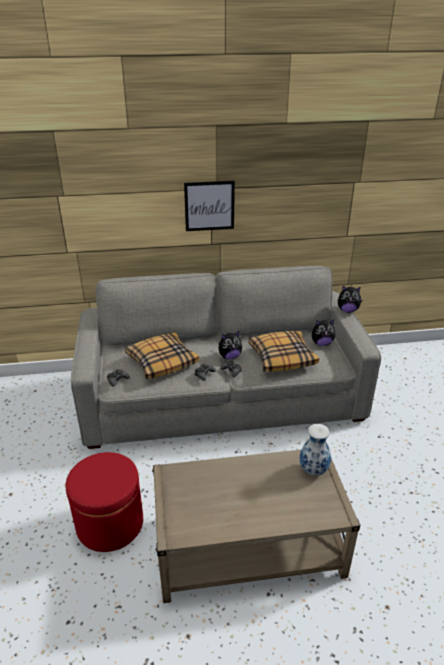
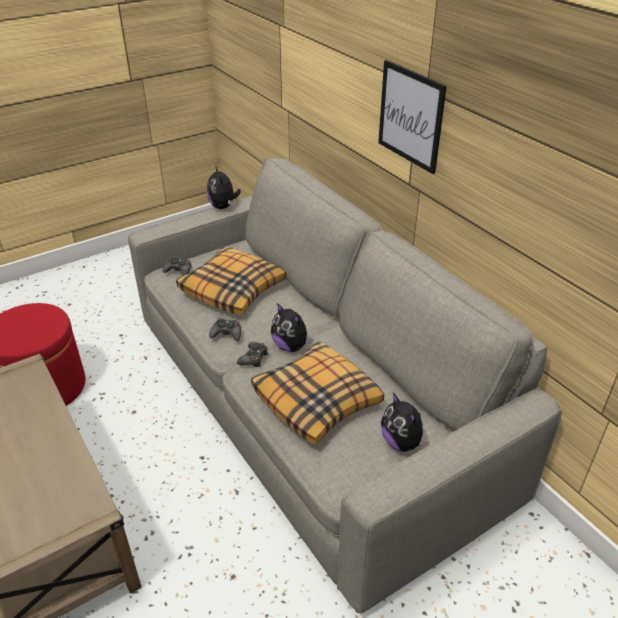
camera: 65 degrees right, 5 degrees up
(314, 470) = (60, 514): vase -> none
(347, 310) = (492, 436): plush toy -> plush toy (223, 206)

